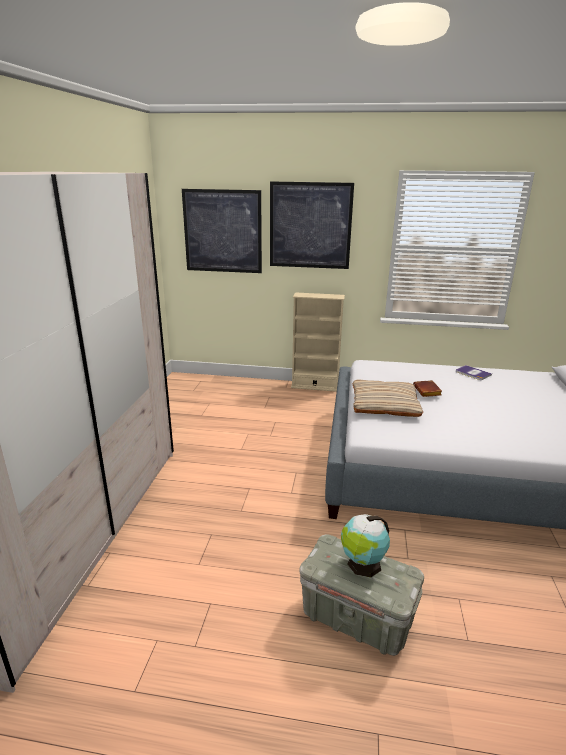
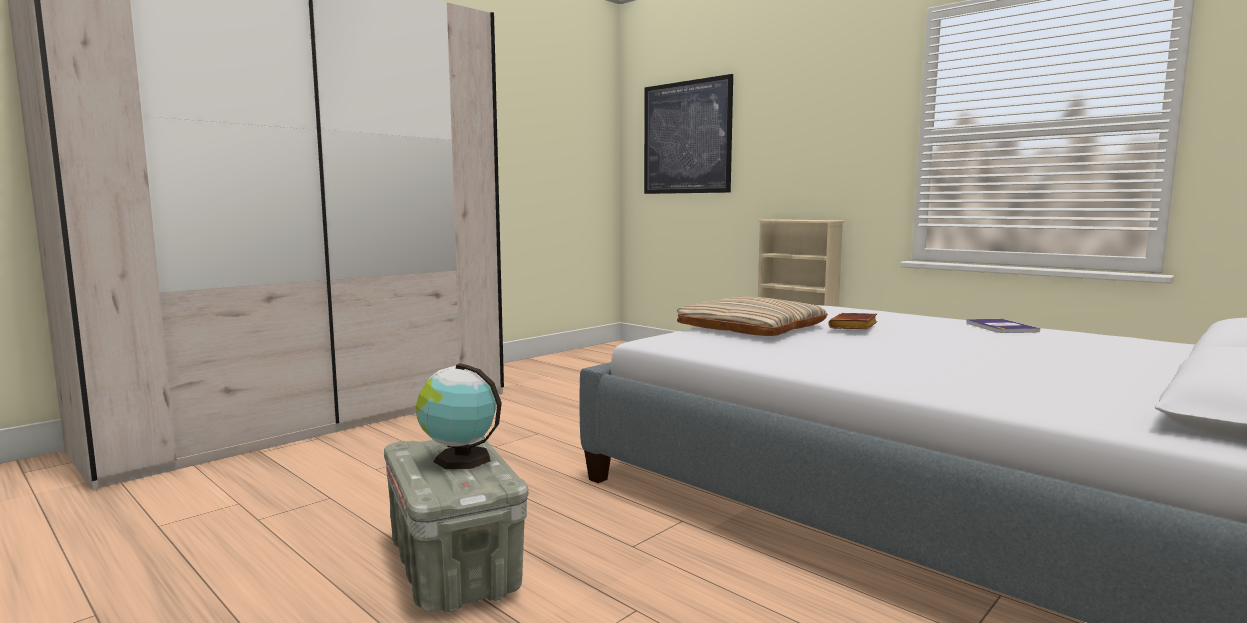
camera: 35 degrees right, 15 degrees down
(310, 226) = (795, 116): picture -> none

